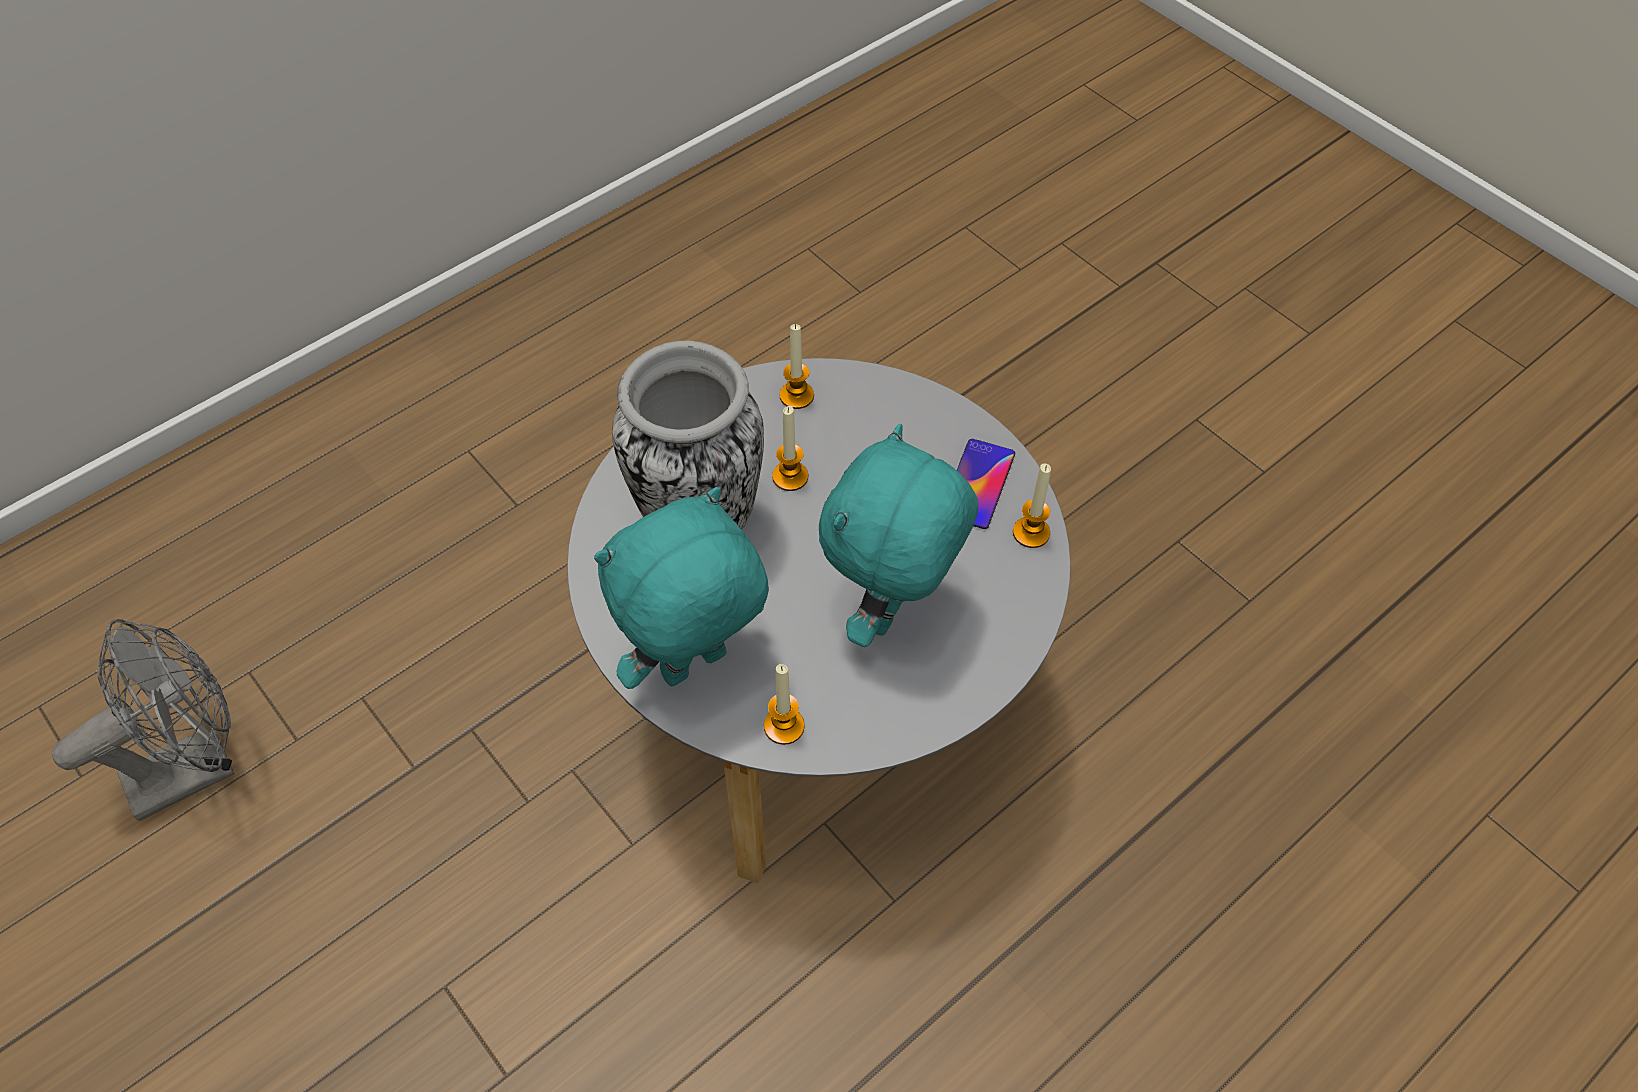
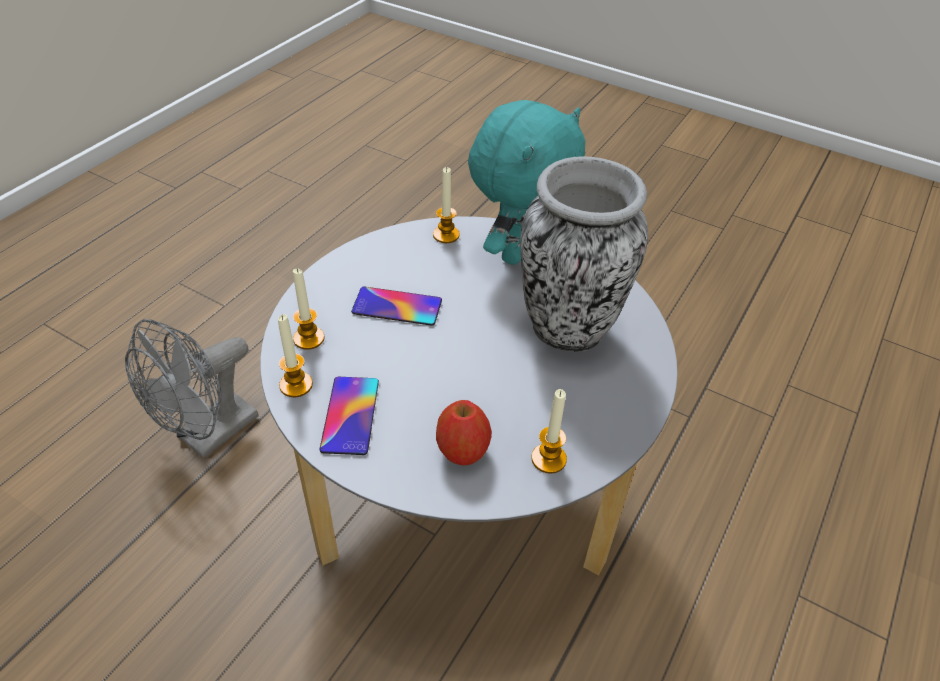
camera: 160 degrees right, 10 degrees down
(196, 766) = (827, 357): grey fan -> grey fan (209, 436)
(790, 477) = (517, 383): candle -> candle (309, 338)
(875, 421) = (462, 451): none -> apple
(892, 612) = (397, 307): turquoise plush toy -> phone

